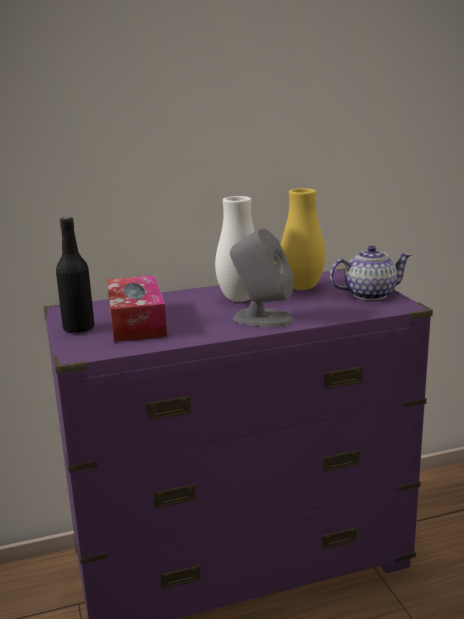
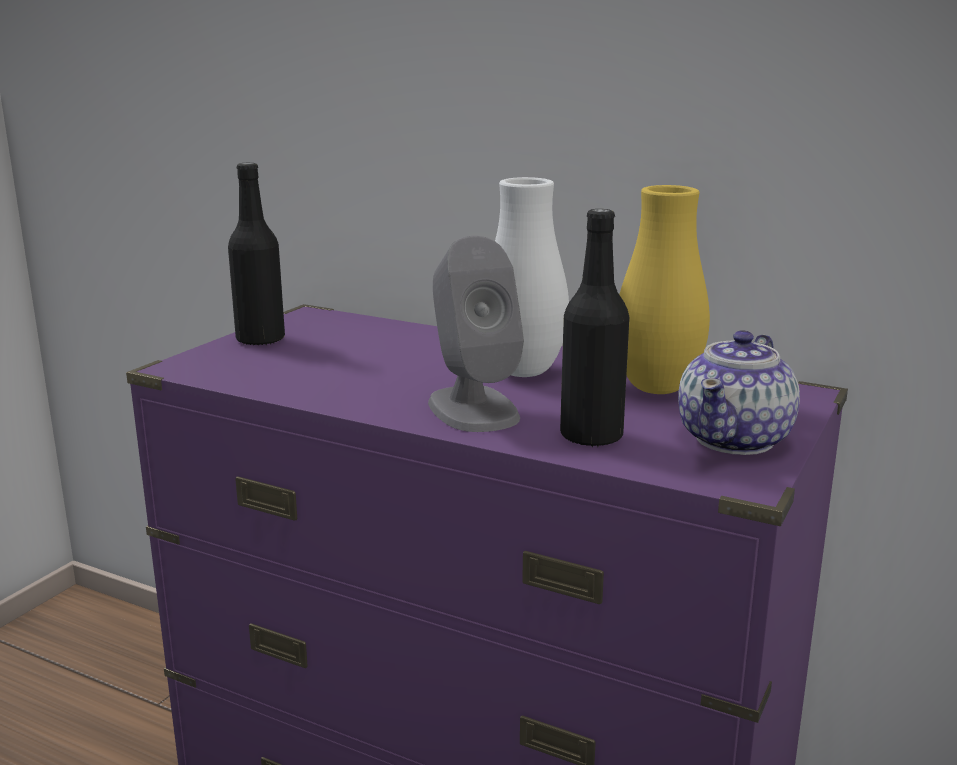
camera: 45 degrees right, 0 degrees up
(136, 321) = (331, 354): tissue box -> none
(327, 311) = (591, 436): none -> black bottle
(369, 294) = (736, 439): teapot -> teapot turned 90 degrees clockwise

